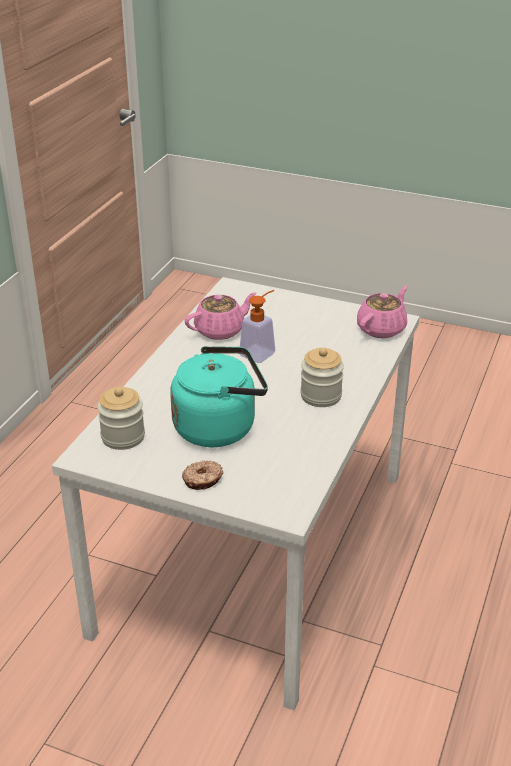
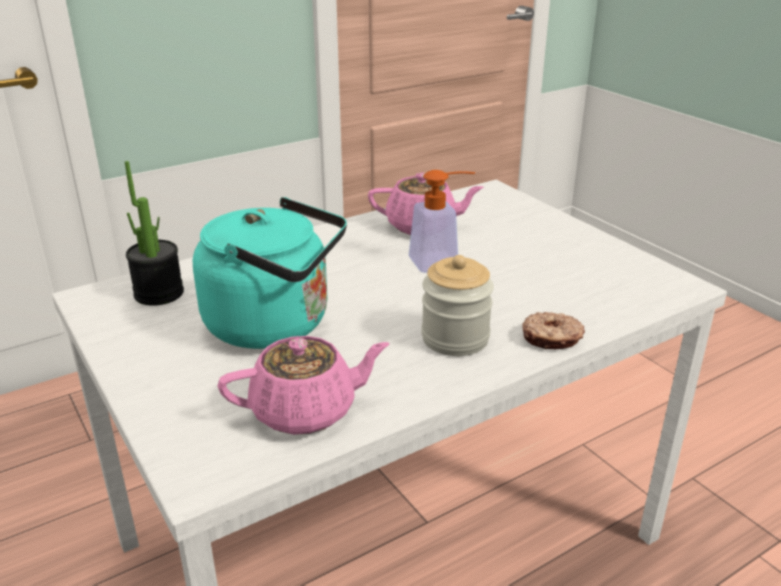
camera: 35 degrees right, 5 degrees down
(123, 437) = (159, 293): jar -> potted plant
(203, 480) = (164, 379): donut -> donut (551, 339)
(382, 328) = (647, 288): pink teapot -> pink teapot (306, 410)

